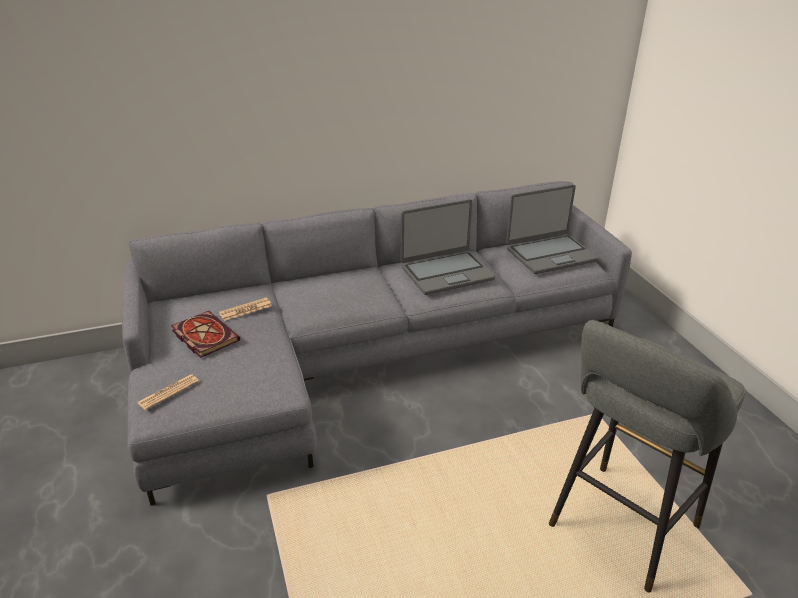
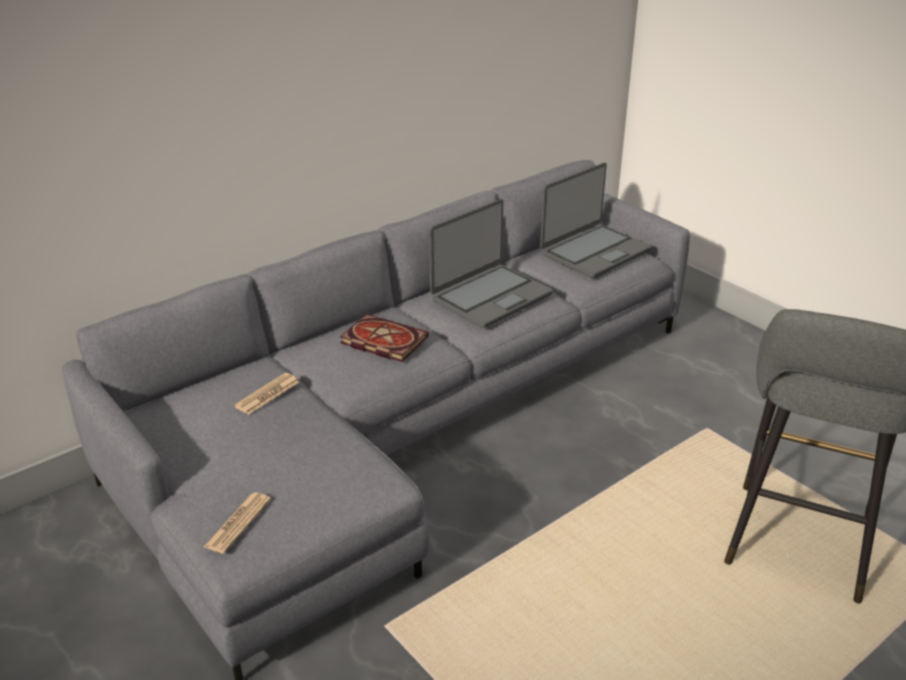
camera: 20 degrees left, 0 degrees up
(203, 336) = (234, 440): book -> book (381, 341)

